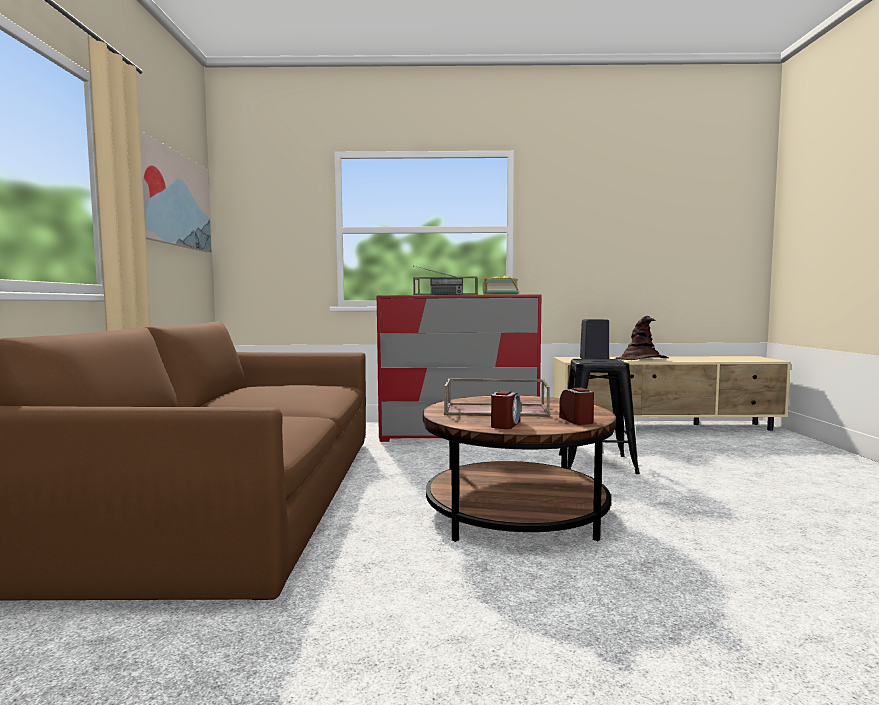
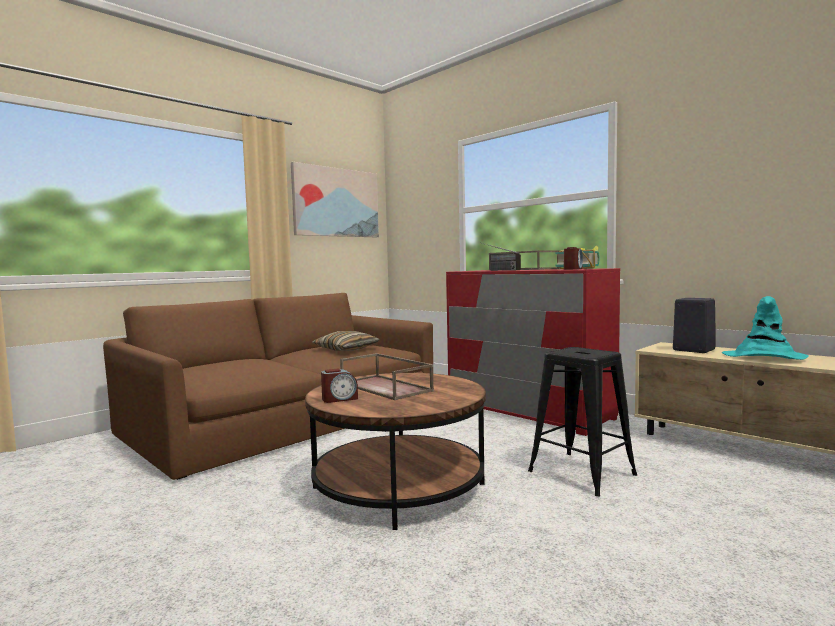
camera: 45 degrees right, 0 degrees up
(285, 390) = (346, 349): none -> pillow
(576, 420) = (396, 408): alarm clock -> alarm clock (573, 269)
(641, 359) = (763, 357): brown hat -> turquoise hat

